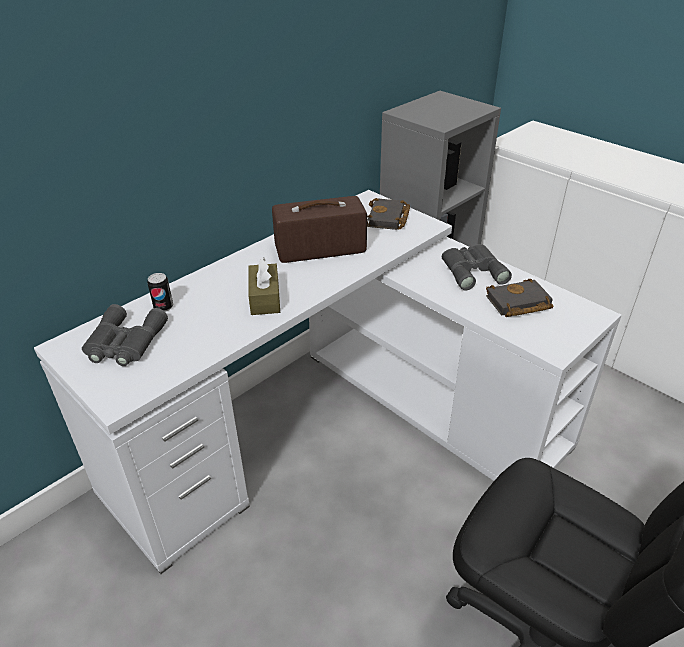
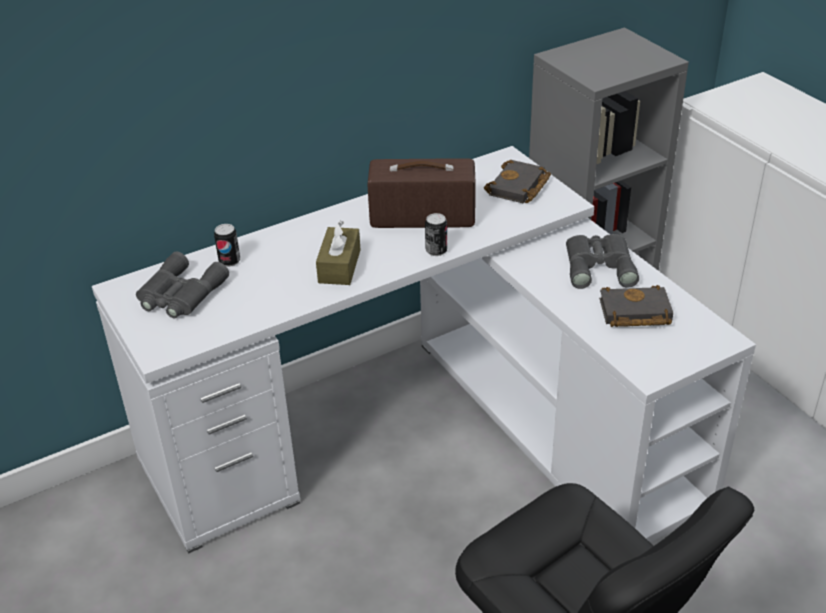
camera: 15 degrees right, 0 degrees up
(343, 275) = (436, 251): none -> can

